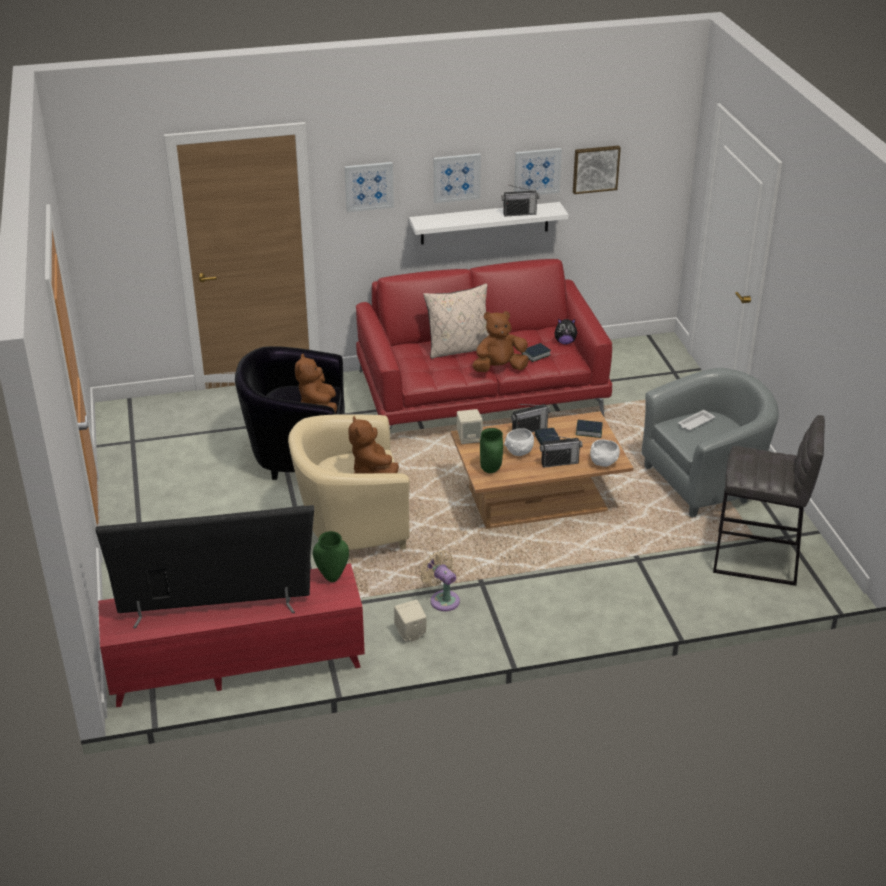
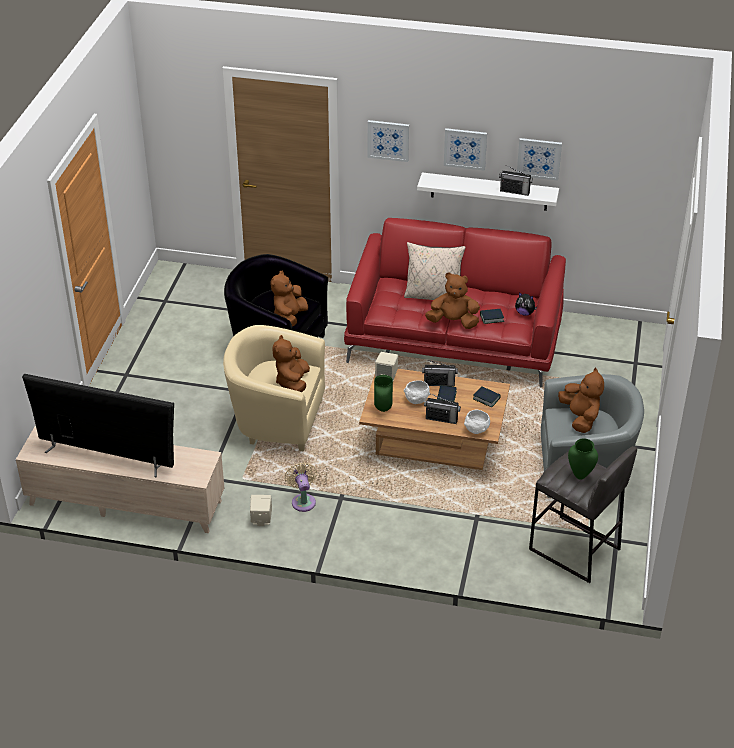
camera: 25 degrees right, 5 degrees up
(237, 666) = (126, 503): red tv stand -> beige tv stand
(332, 578) = (200, 459): green vase -> green vase (580, 476)
(595, 168) = (594, 166): picture -> none
(695, 423) = (580, 418): white tray -> brown plush toy

